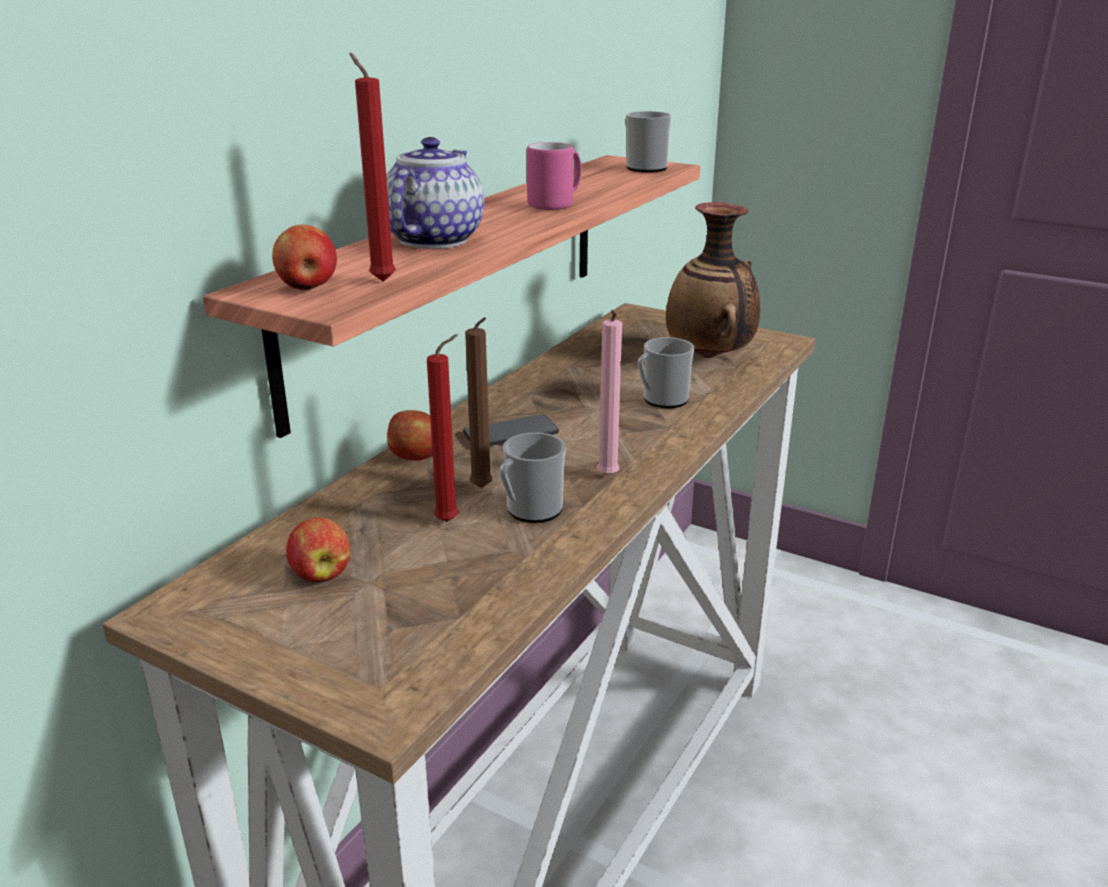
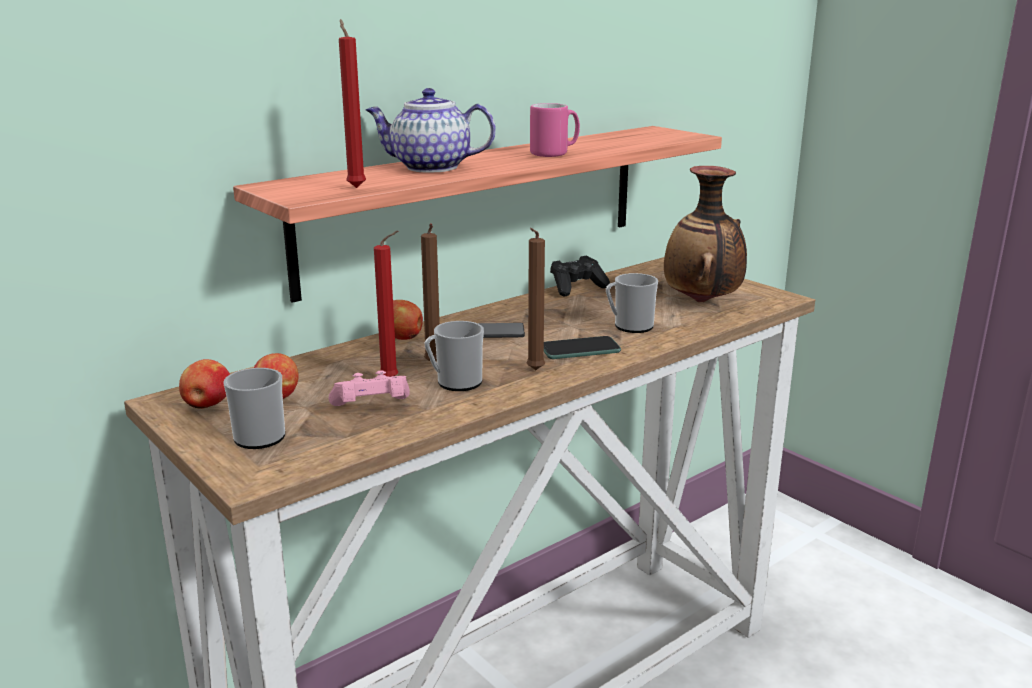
camera: 20 degrees right, 5 degrees down
(308, 288) = (302, 187): apple -> apple (207, 405)
(434, 239) = (429, 167): teapot -> teapot turned 120 degrees counterclockwise
(457, 567) = (371, 408): none -> pink game controller
(563, 357) = (577, 288): none -> black game controller
(607, 478) = (534, 371): pink candle -> brown candle
(633, 440) = (580, 349): none -> phone
(643, 167) = (667, 135): mug -> mug (259, 434)

